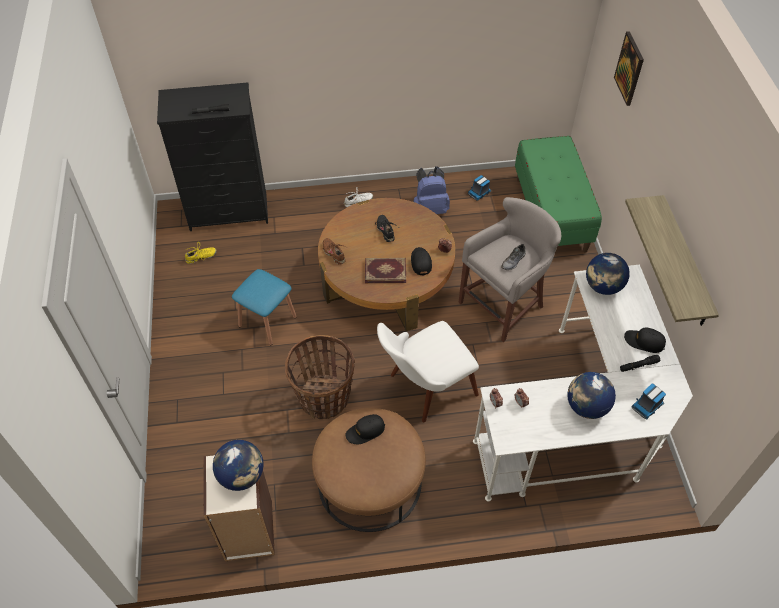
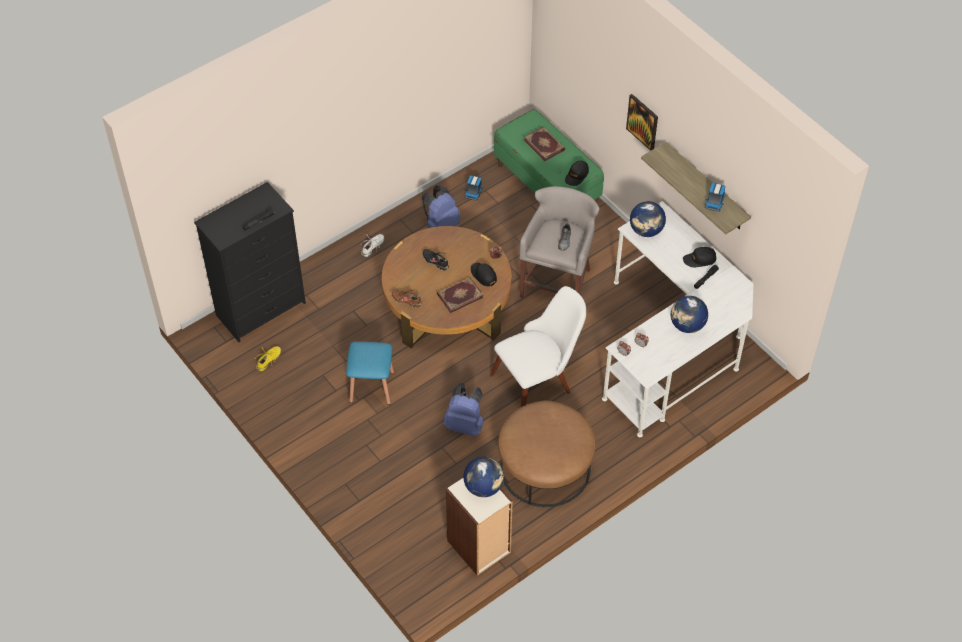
camera: 30 degrees left, 0 degrees up
(324, 398) = (465, 424): basket -> blue backpack
(365, 431) = (534, 423): black cap -> black cap (576, 175)
(424, 389) = (539, 379): white chair -> white chair turned 150 degrees counterclockwise
(559, 170) = (544, 144): none -> book
(629, 68) = (590, 48): picture -> picture (643, 122)
(647, 405) = (727, 305): toy truck -> toy truck (714, 202)

